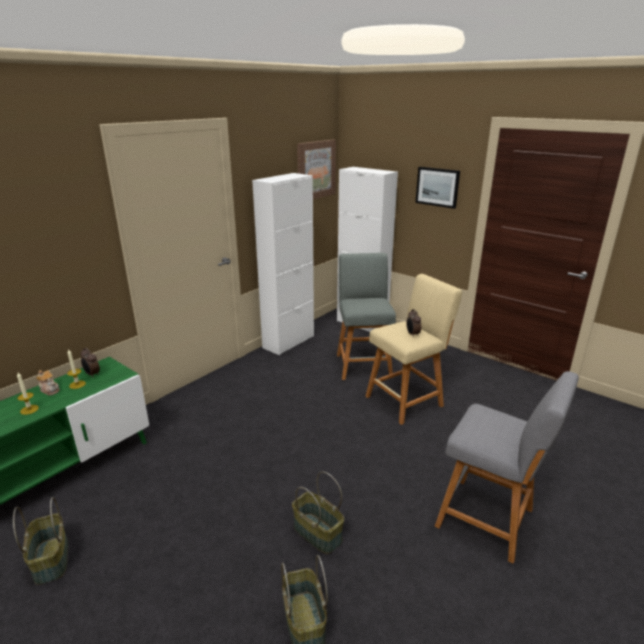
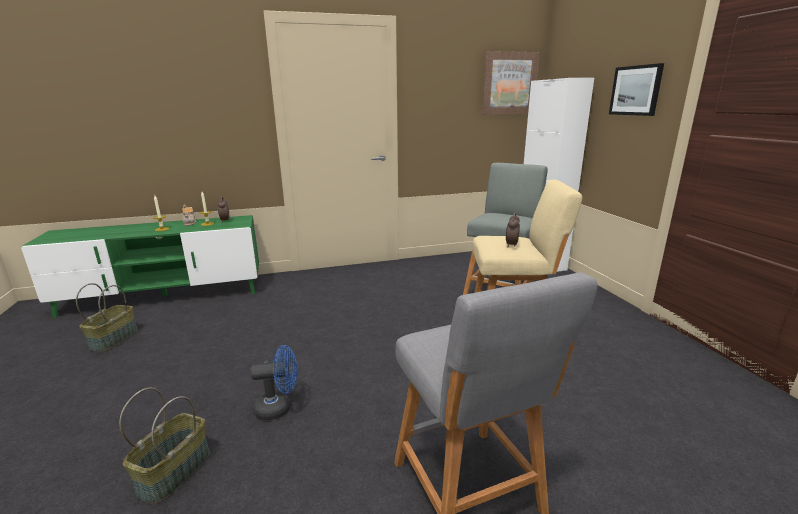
camera: 35 degrees right, 5 degrees down
(288, 342) = (447, 259): white cabinet -> none
(316, 533) = (279, 407): basket -> blue fan

